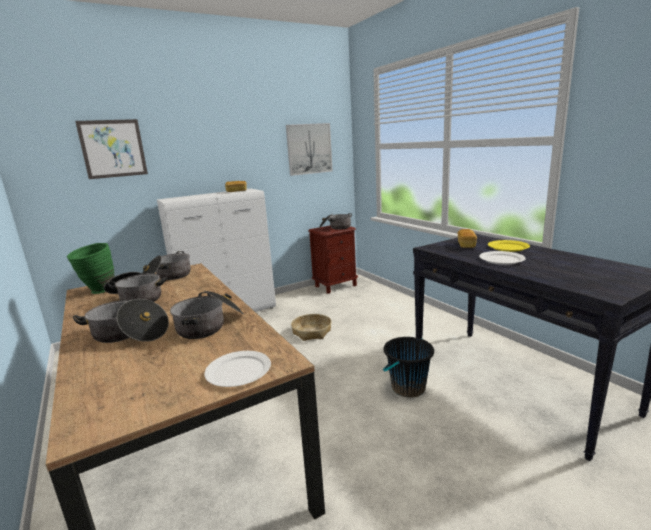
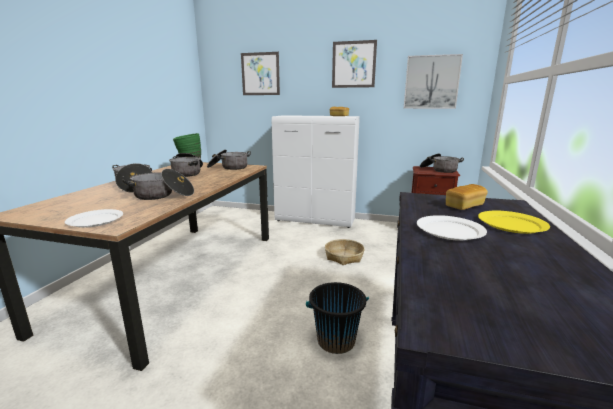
camera: 45 degrees right, 0 degrees up
(235, 134) = (353, 64): none -> picture

